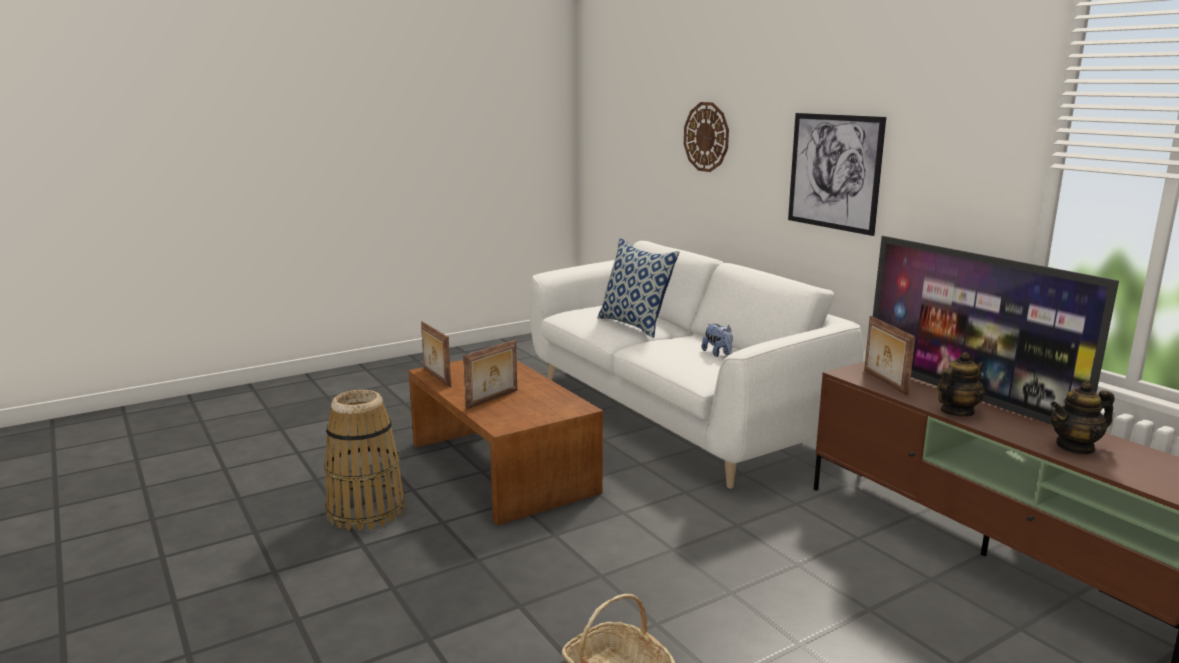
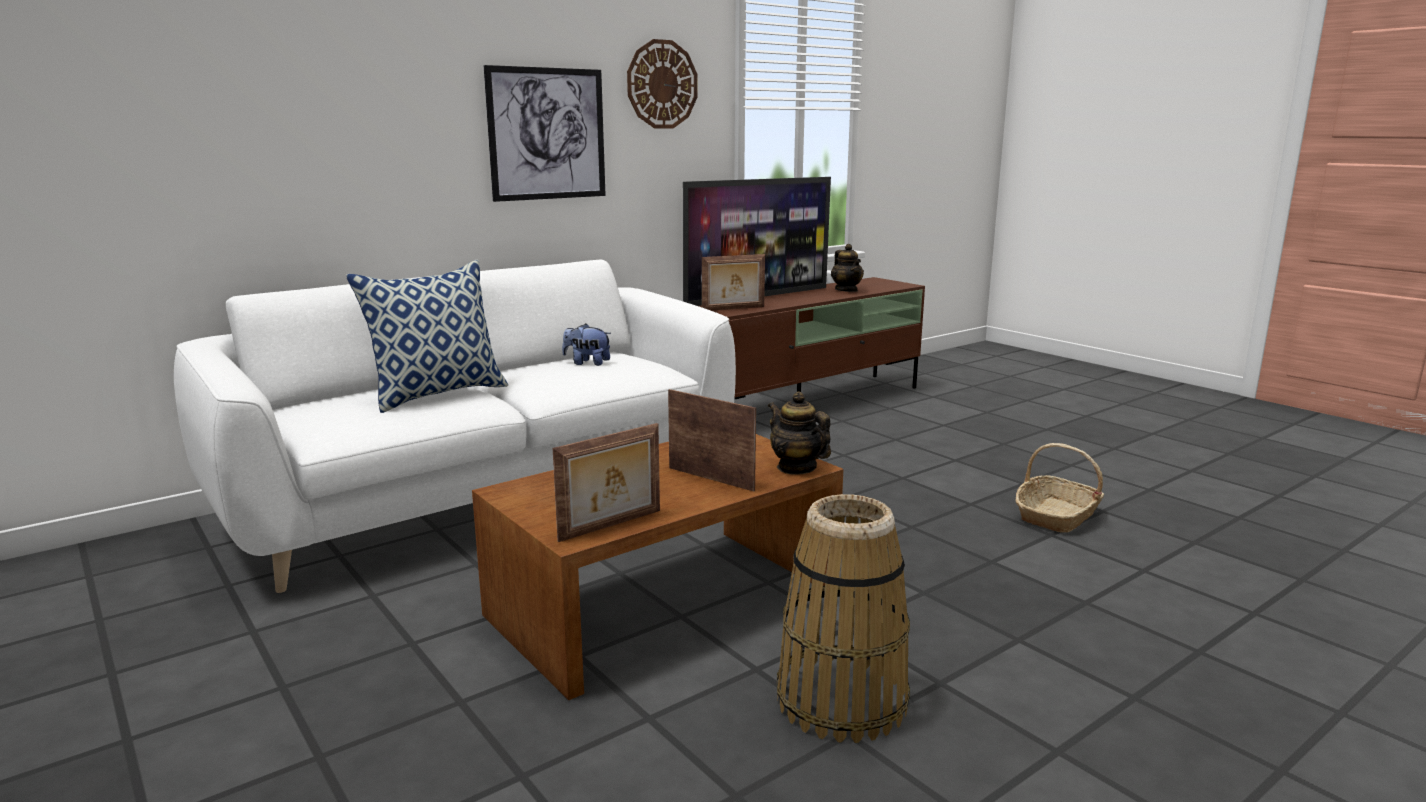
camera: 95 degrees left, 0 degrees up
(706, 137) = (309, 103): wall clock -> wall clock (662, 84)
(718, 354) = (587, 363): plush toy -> plush toy turned 135 degrees counterclockwise
(956, 412) = (795, 301): teapot -> teapot (796, 468)

